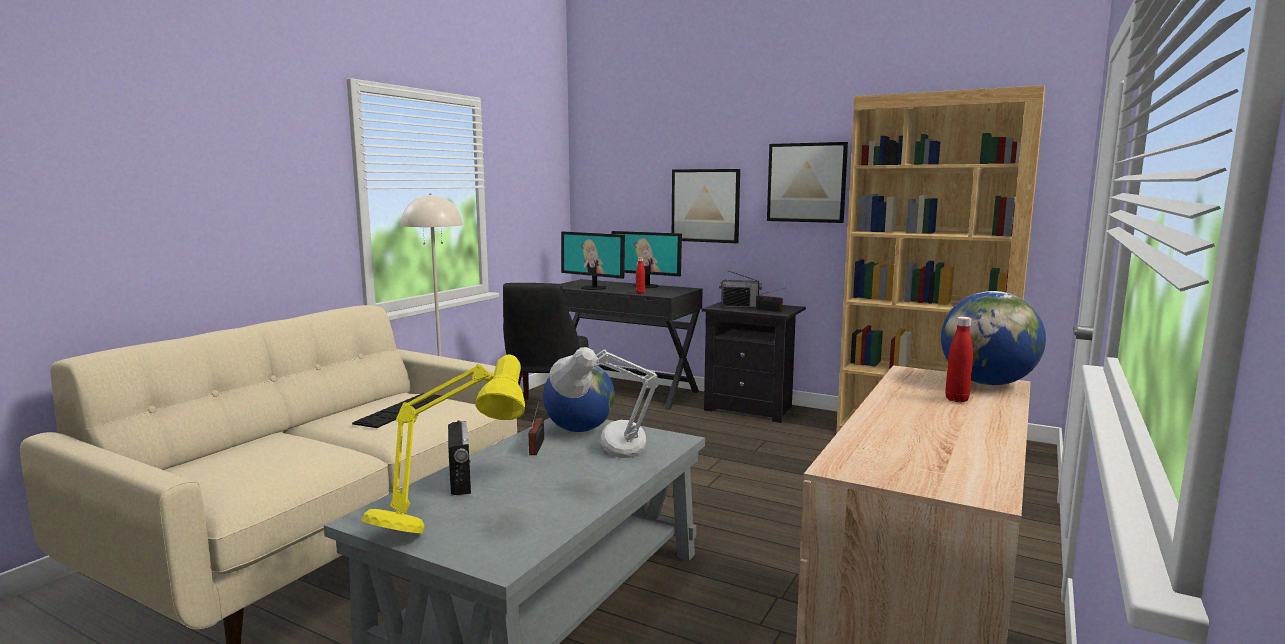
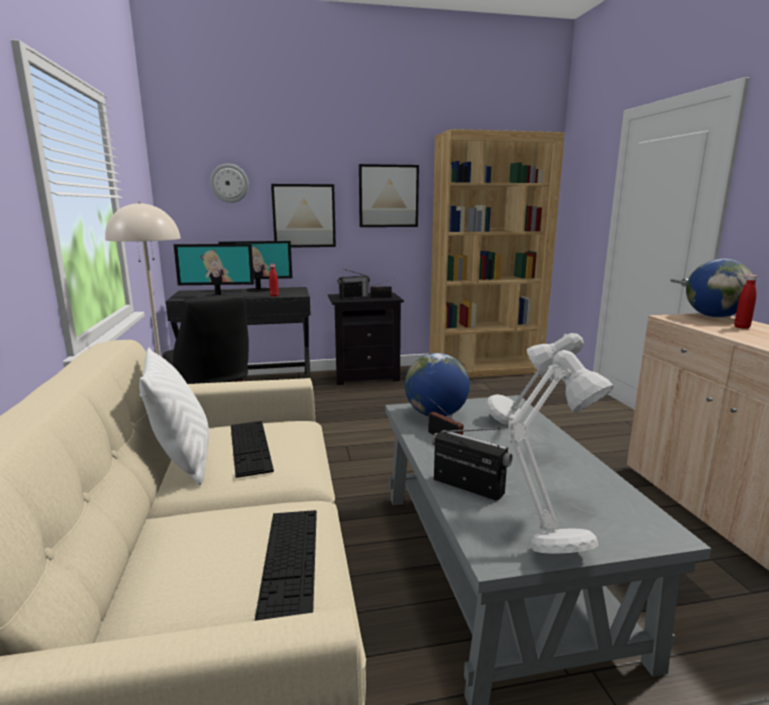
camera: 40 degrees left, 5 degrees up
(270, 473) = (289, 563): none -> keyboard
(355, 407) = (183, 461): none -> white pillow
(447, 522) = (555, 524): yellow table lamp -> grey table lamp
(634, 169) = (229, 183): none -> wall clock

